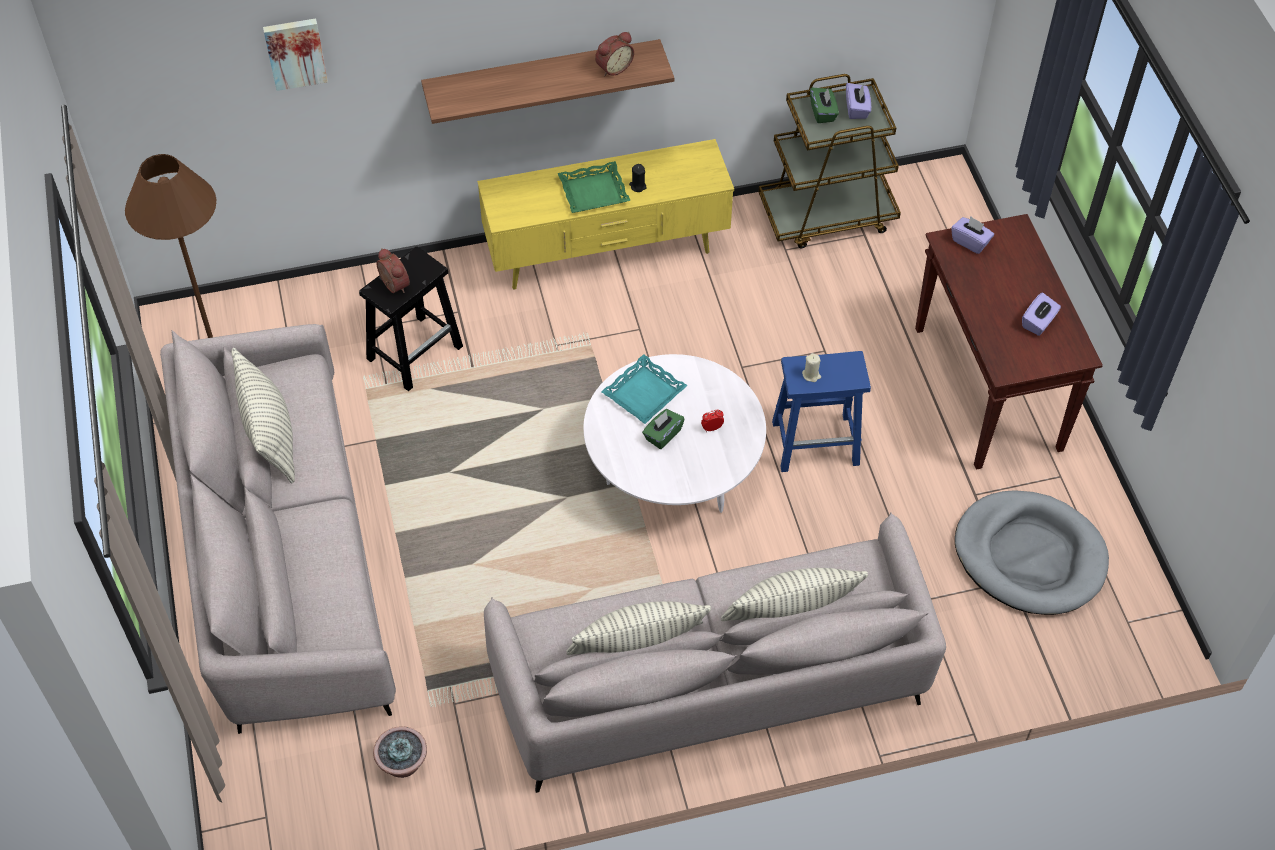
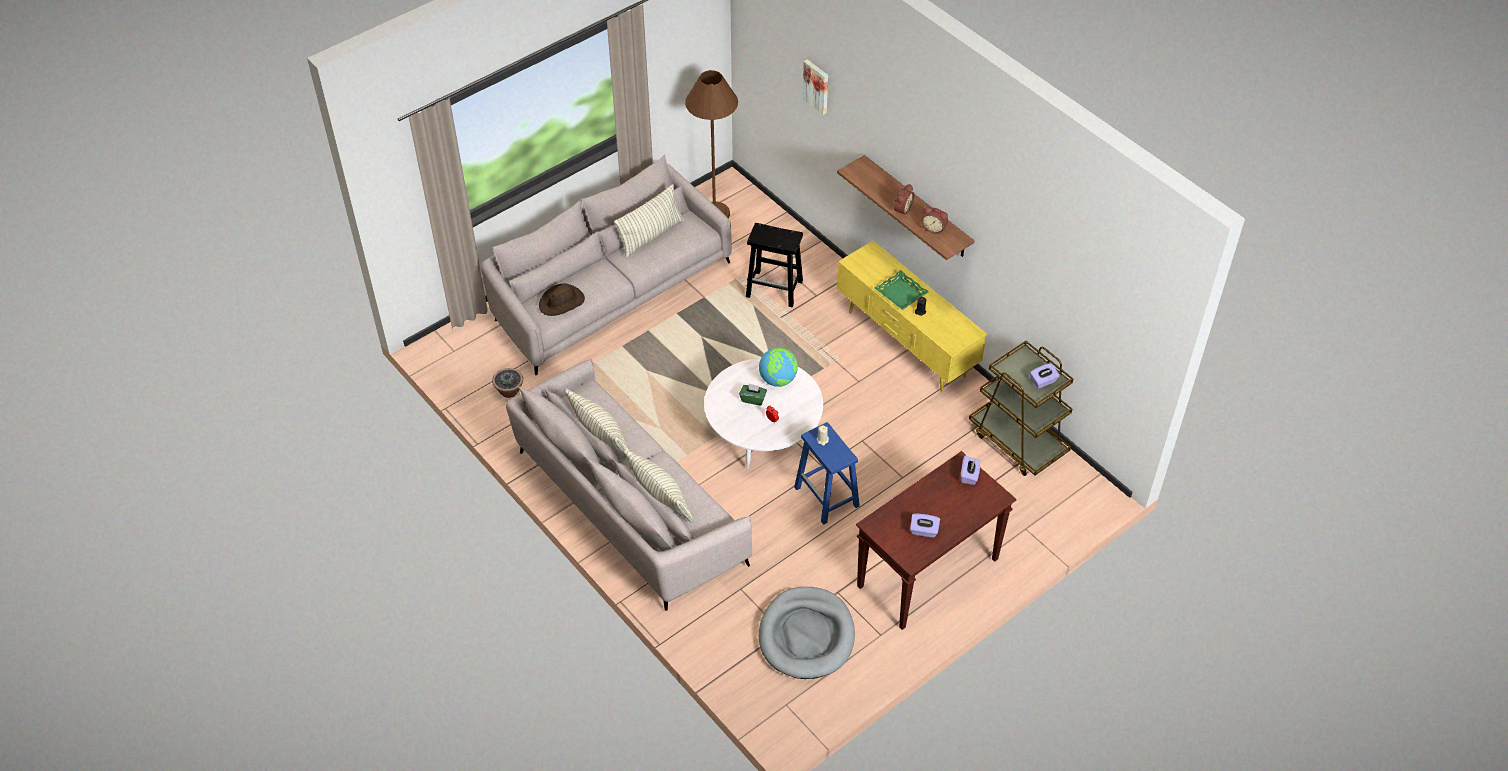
camera: 65 degrees right, 5 degrees down
(331, 601) = (562, 302): none -> brown hat
(392, 286) = (767, 234): alarm clock -> alarm clock (901, 209)
(643, 393) = (778, 379): turquoise tray -> globe
(823, 112) = (1026, 365): green tissue box -> none

